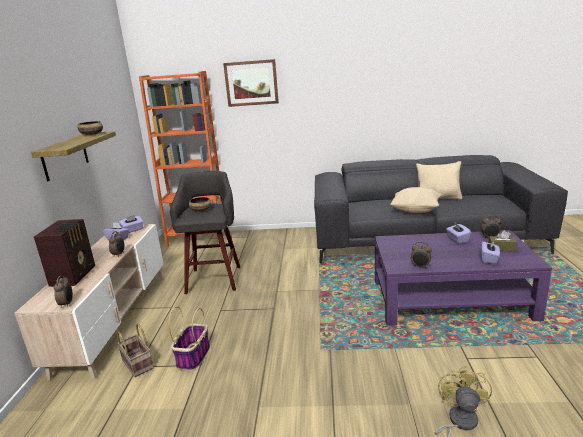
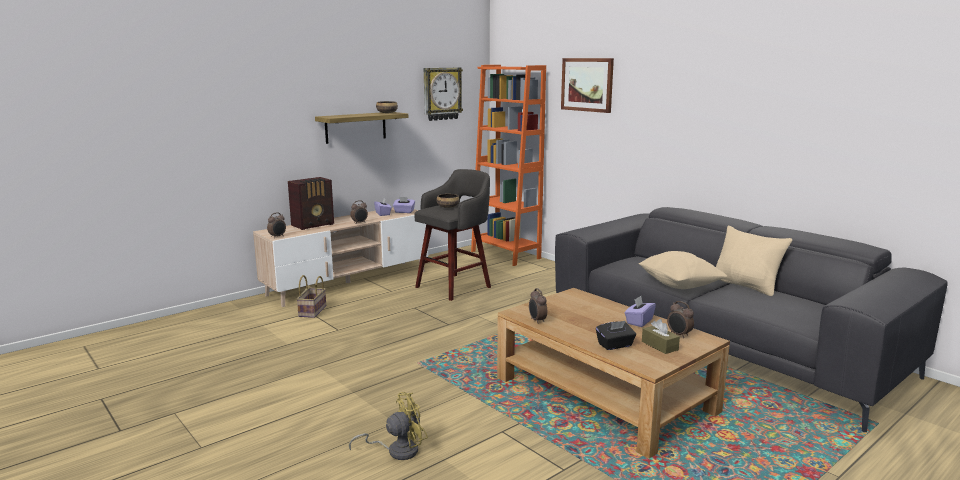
camera: 45 degrees right, 5 degrees down
(112, 108) = (441, 93): none -> wall clock
(193, 356) = (344, 323): basket -> none
(451, 299) = (604, 395): purple coffee table -> brown coffee table
(489, 259) = (615, 345): purple tissue box -> black tissue box

